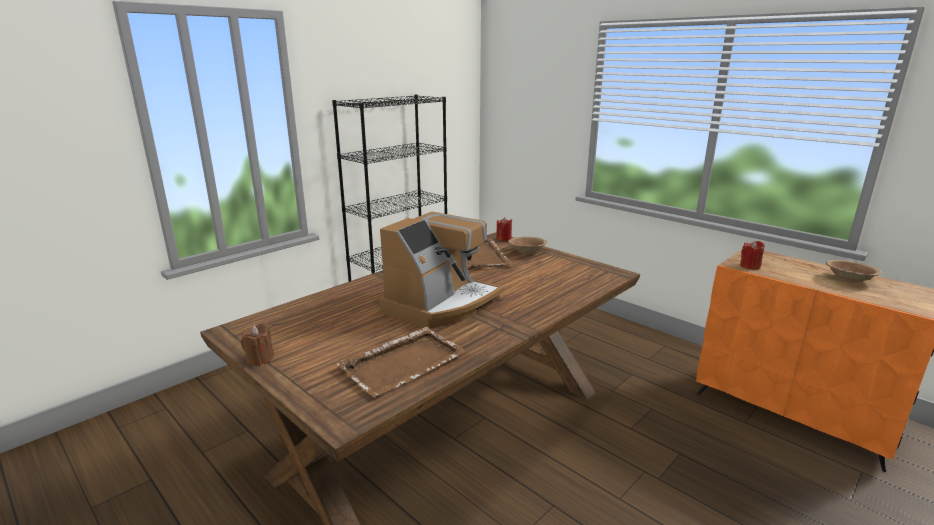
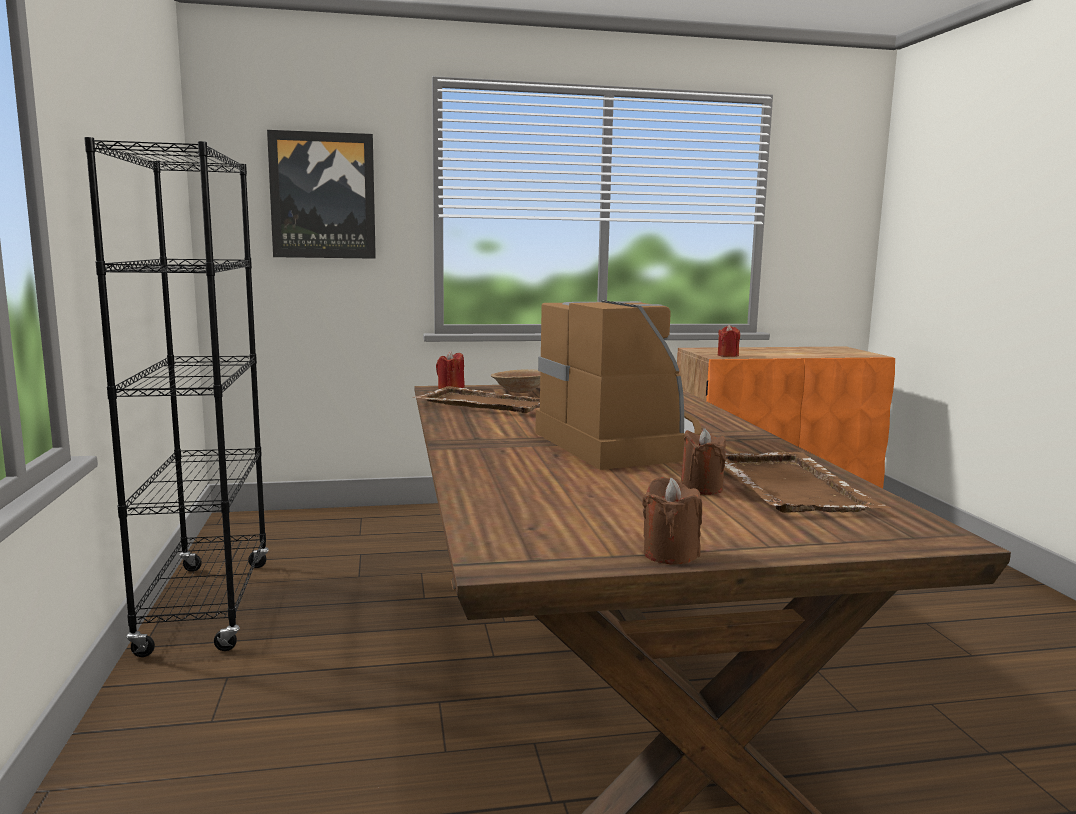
camera: 55 degrees left, 10 degrees down
(372, 342) = (701, 488): none -> brown candle
(535, 102) = (323, 196): none -> picture
(849, 279) = (794, 350): brown bowl -> none

